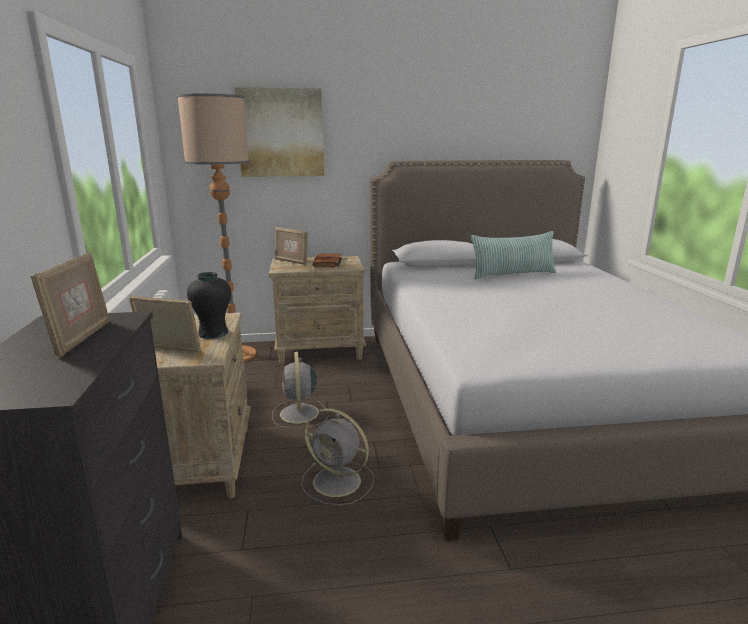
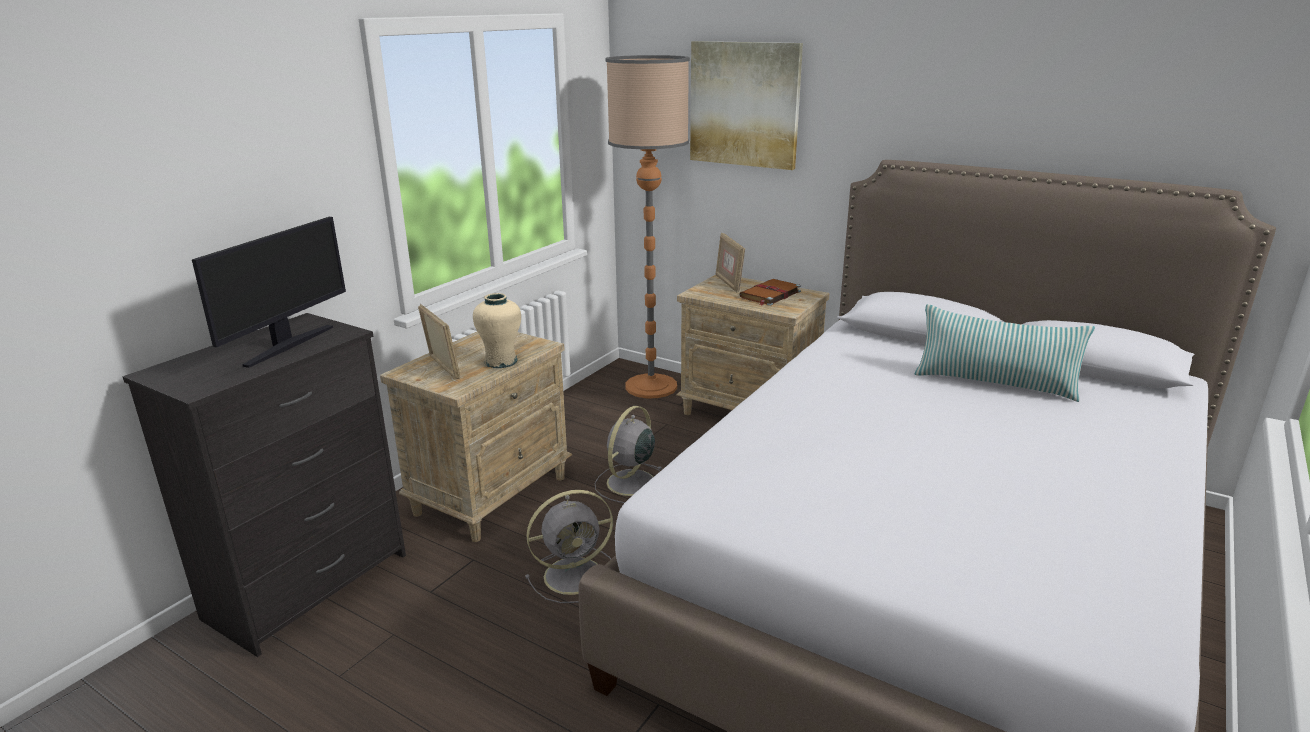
camera: 40 degrees right, 5 degrees up
(81, 338) = (287, 345): picture frame -> monitor
(213, 333) = (500, 361): black vase -> beige vase
(339, 482) = (576, 575): grey fan -> grey fan turned 90 degrees counterclockwise

